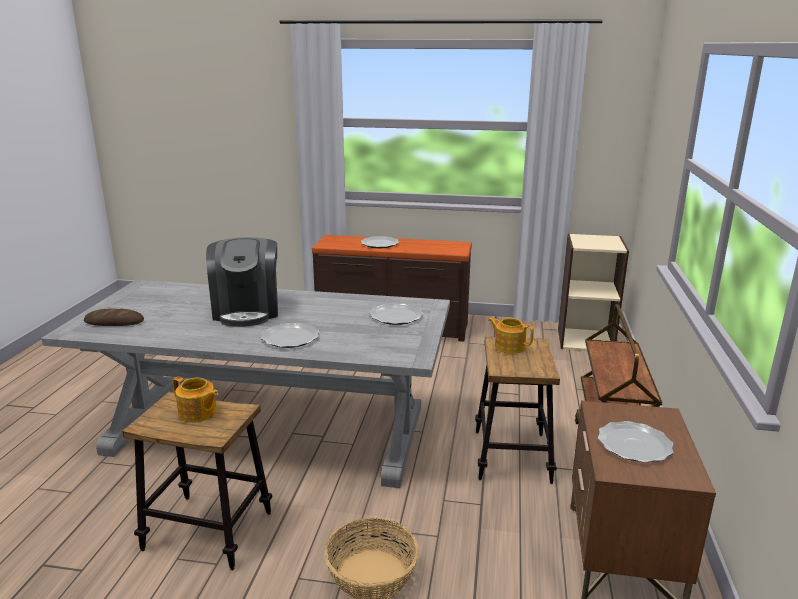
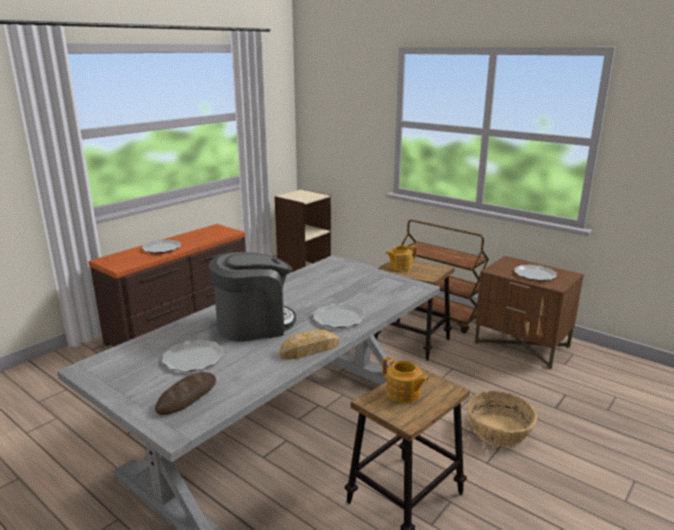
camera: 60 degrees left, 0 degrees up
(197, 413) = (403, 393): teapot -> teapot turned 75 degrees clockwise
(214, 341) = (309, 349): none -> bread
(247, 311) = (254, 325): coffee machine -> coffee machine turned 45 degrees counterclockwise
(396, 316) = (341, 276): plate -> plate (193, 358)

